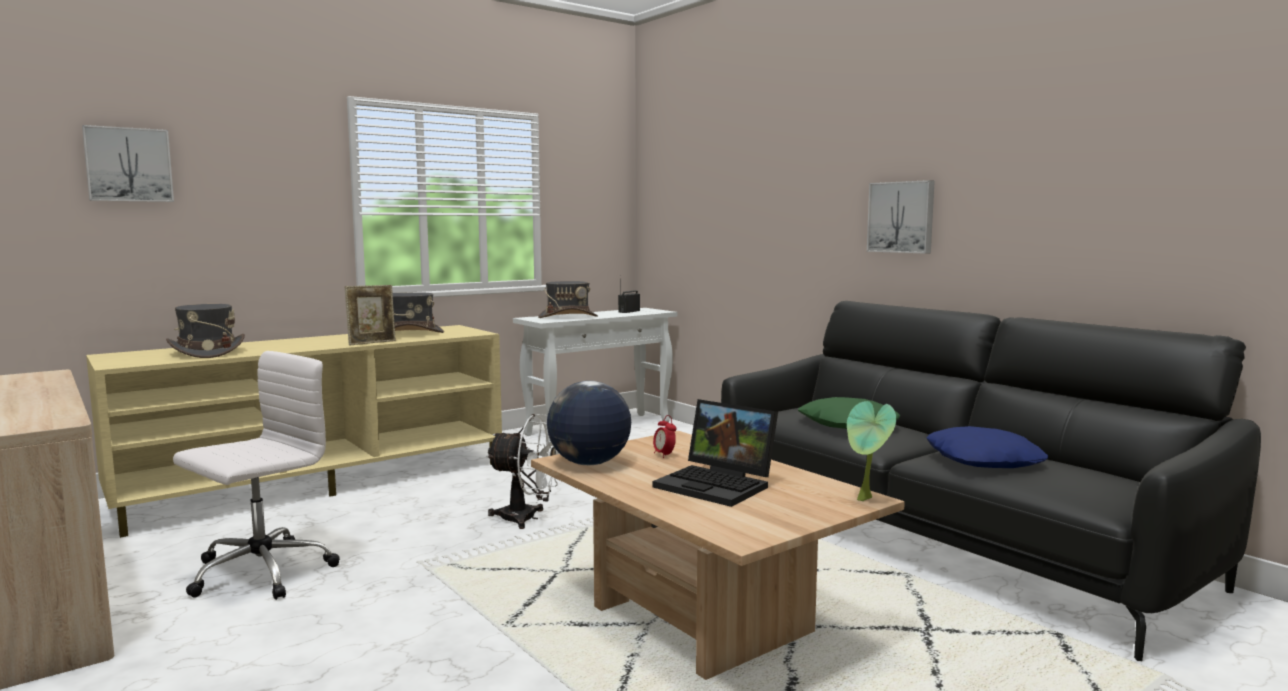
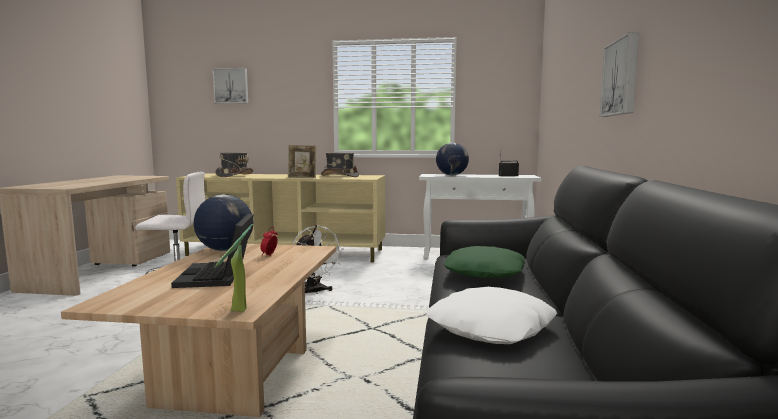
camera: 45 degrees right, 0 degrees up
(568, 317) = (452, 175): grey hat -> globe
(984, 460) = (492, 327): blue pillow -> white pillow

